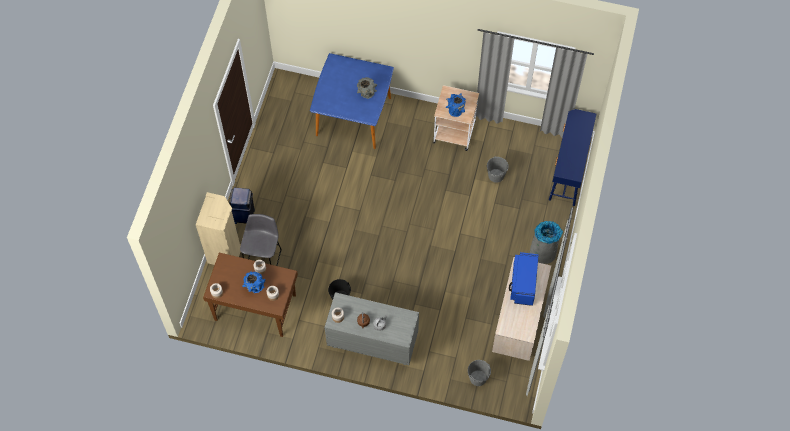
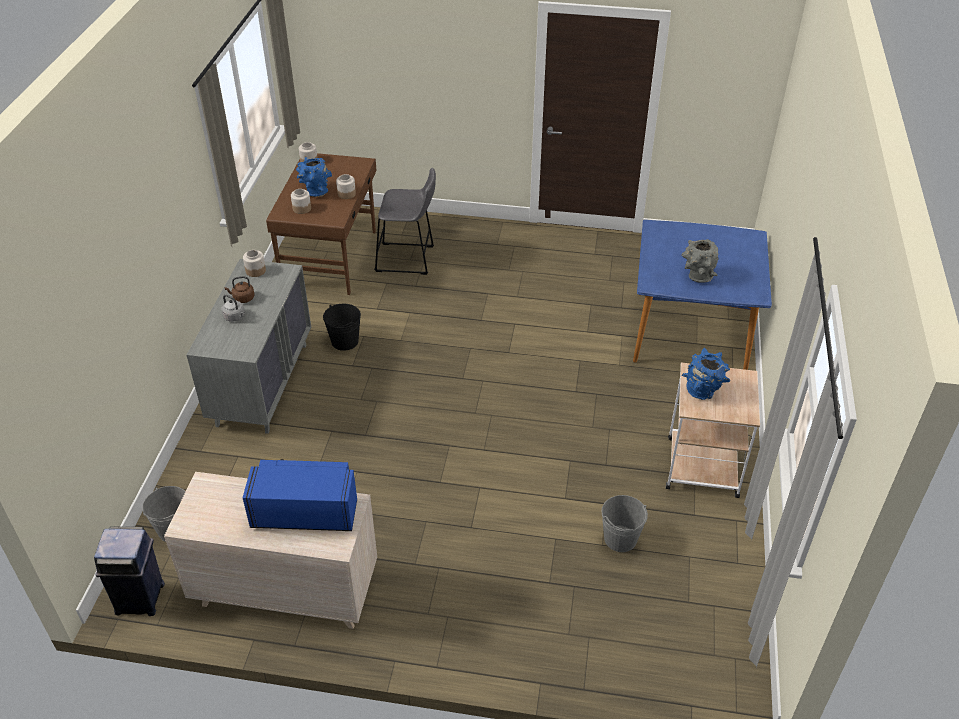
camera: 85 degrees right, 20 degrees down
(225, 251) = (420, 224): beige cabinet -> none
(244, 215) = (480, 236): blue trash can -> blue trash can (141, 598)
(543, 253) = (447, 630): grey trash can -> none
(568, 170) = (665, 675): blue console table -> none

